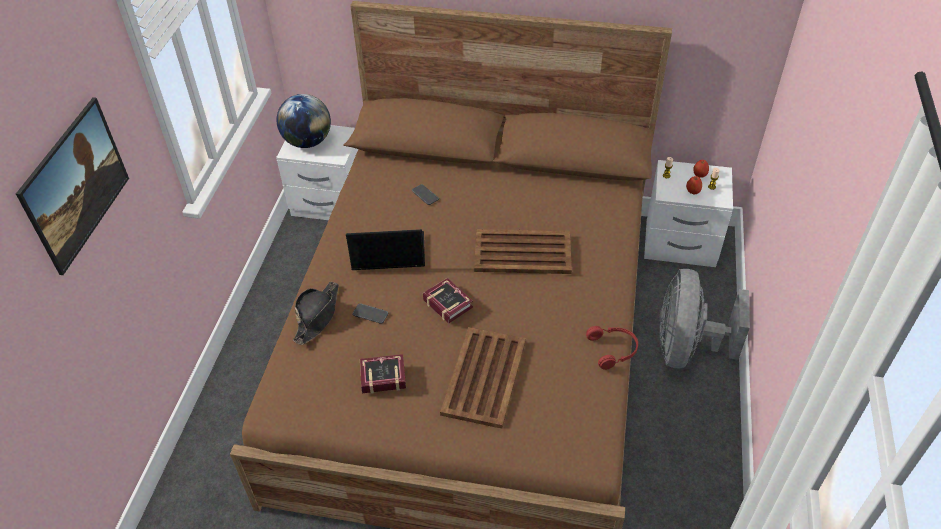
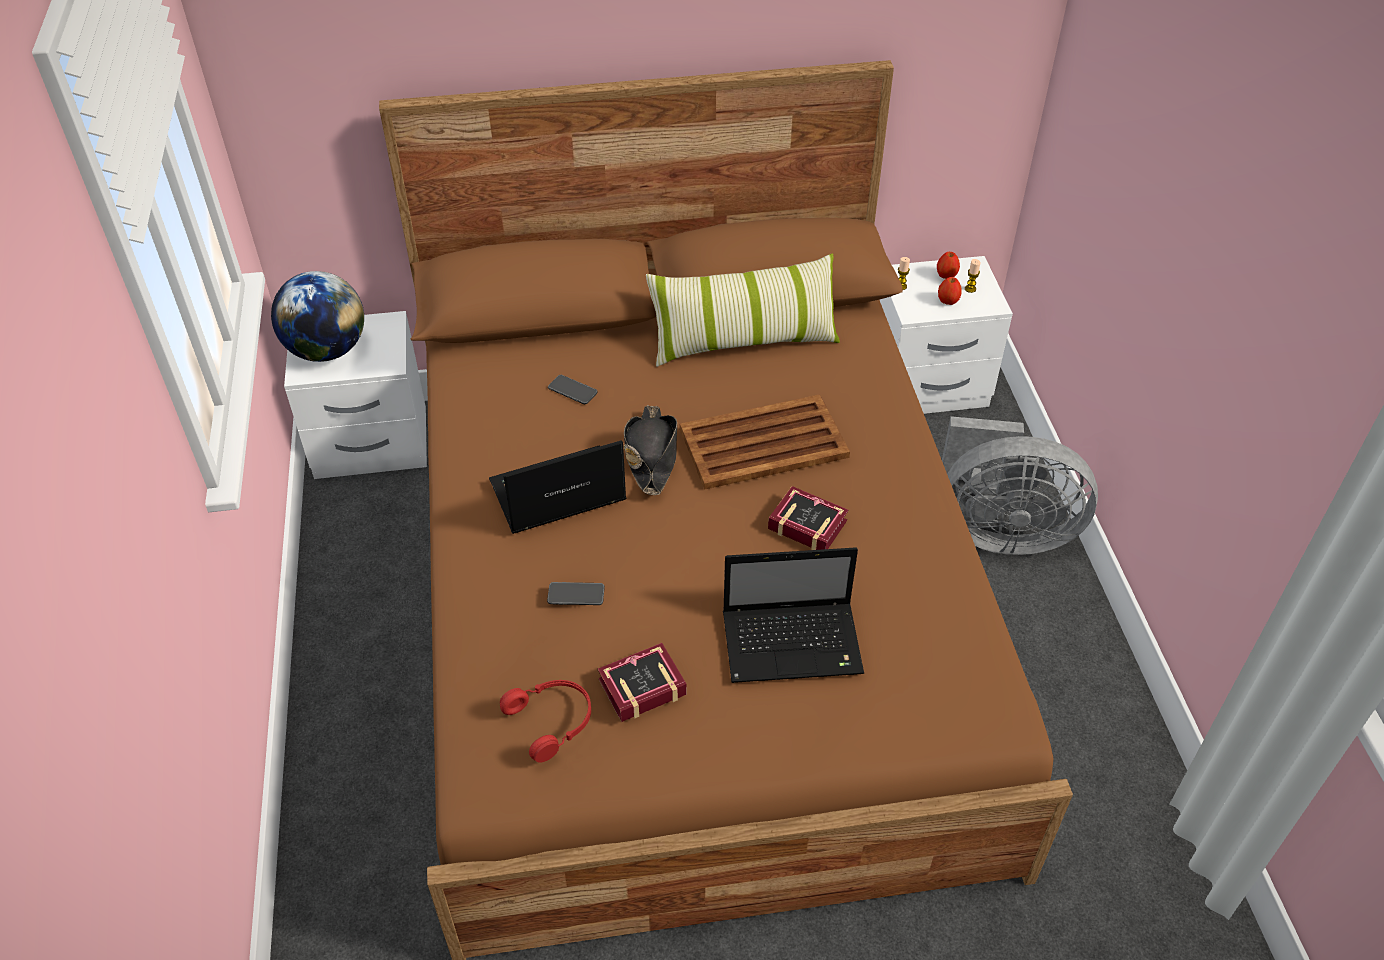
camera: 20 degrees left, 0 degrees up
(85, 204) = (110, 521): picture -> none
(317, 316) = (489, 620): black hat -> black hat (651, 455)
(447, 302) = (686, 545): book -> book (805, 522)
(485, 376) = (794, 643): brown tray -> laptop
(540, 188) = (743, 341): none -> pillow
(613, 350) = (960, 553): red headphones -> red headphones (552, 721)
(686, 348) = (999, 531): grey fan -> grey fan turned 75 degrees counterclockwise

